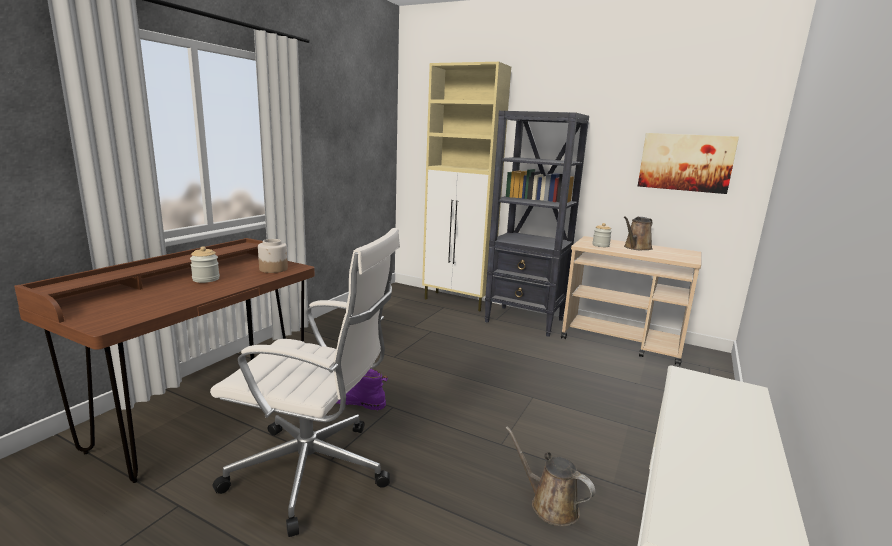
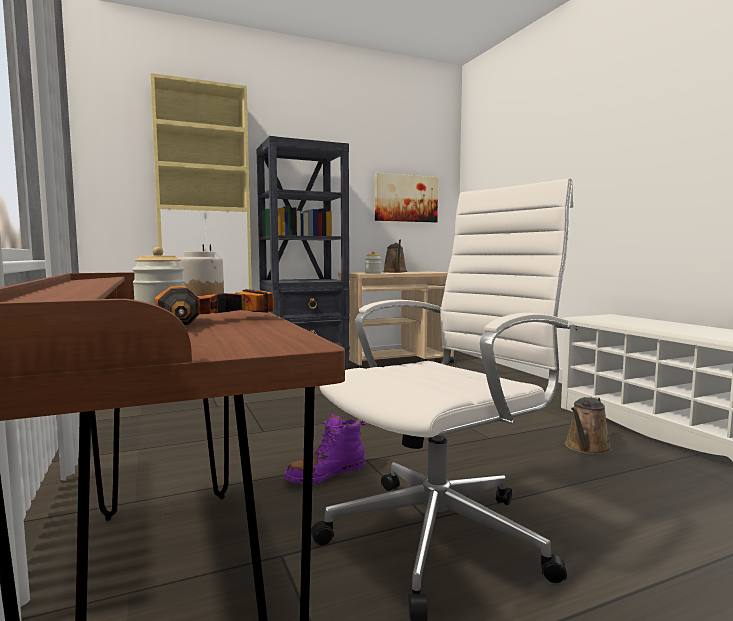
camera: 50 degrees left, 10 degrees down
(173, 297) = (217, 322): none -> power drill
(550, 505) = (586, 448): brown watering can -> brown watering can turned 45 degrees counterclockwise

